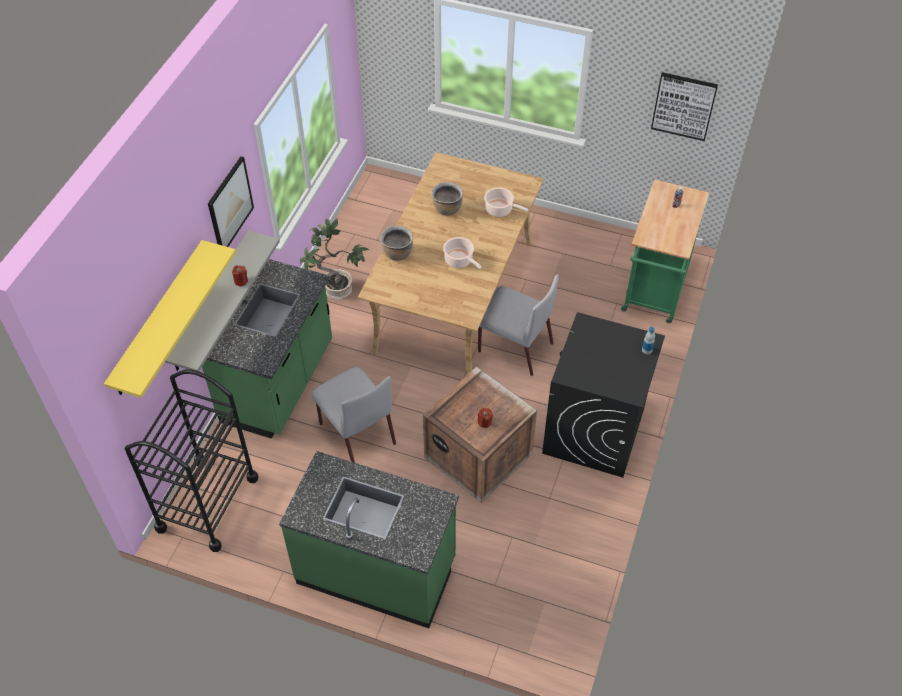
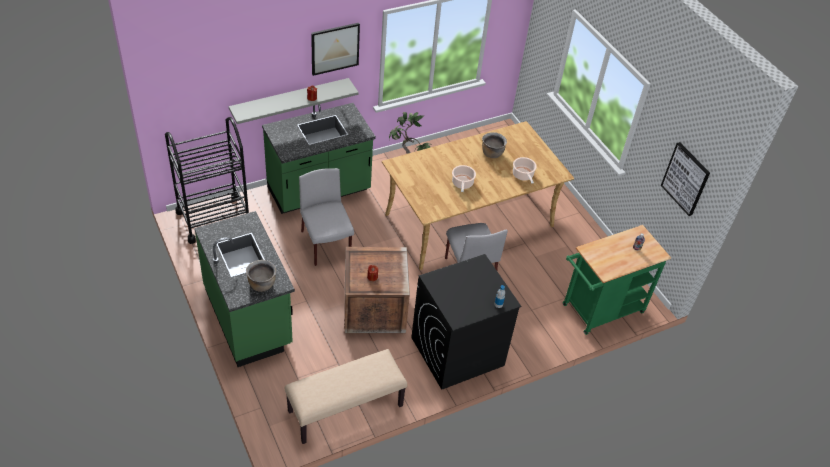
camera: 40 degrees right, 5 degrees down
(158, 319) = (233, 76): yellow shelf -> none
(356, 432) = (326, 245): grey chair -> grey chair turned 150 degrees clockwise
(397, 253) = (432, 155): brown cooking pot -> brown cooking pot (262, 284)
(571, 572) = (345, 409): none -> beige bench

